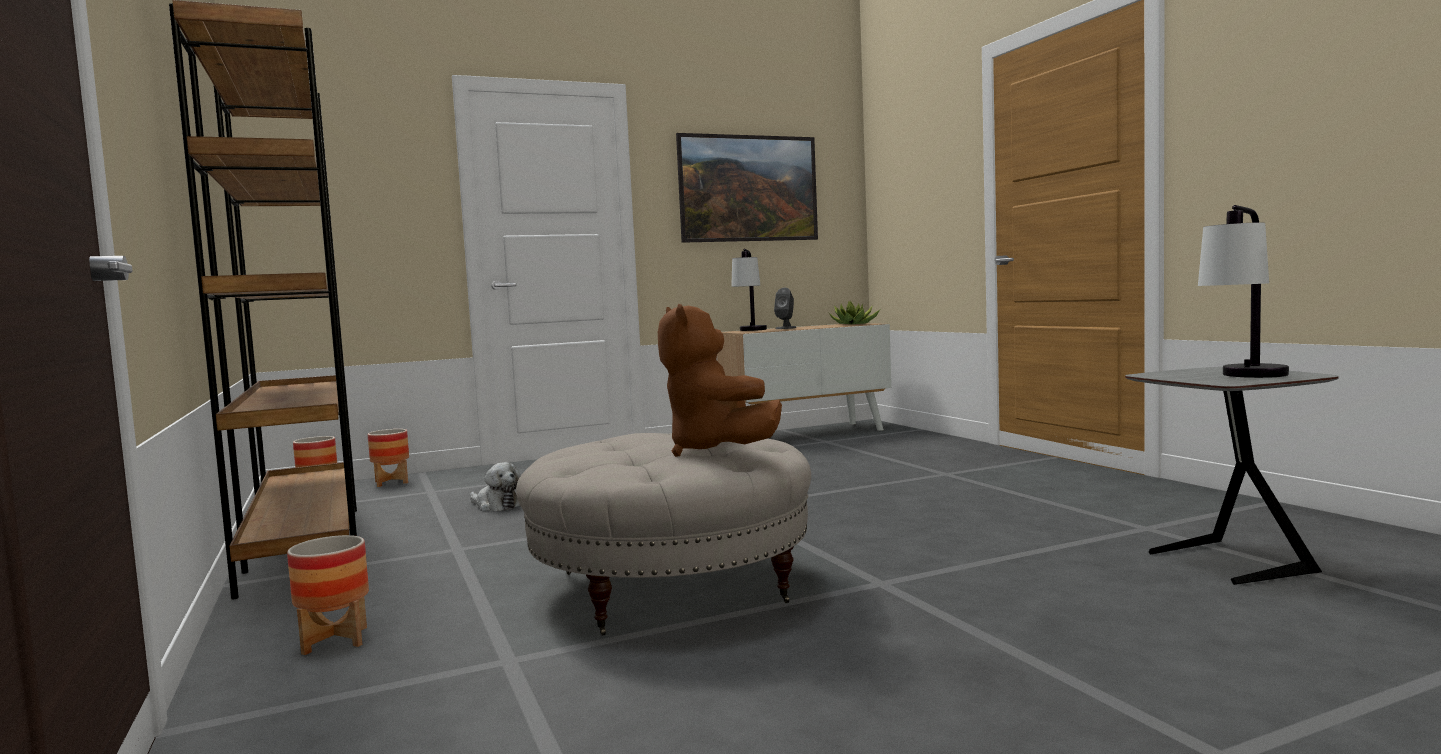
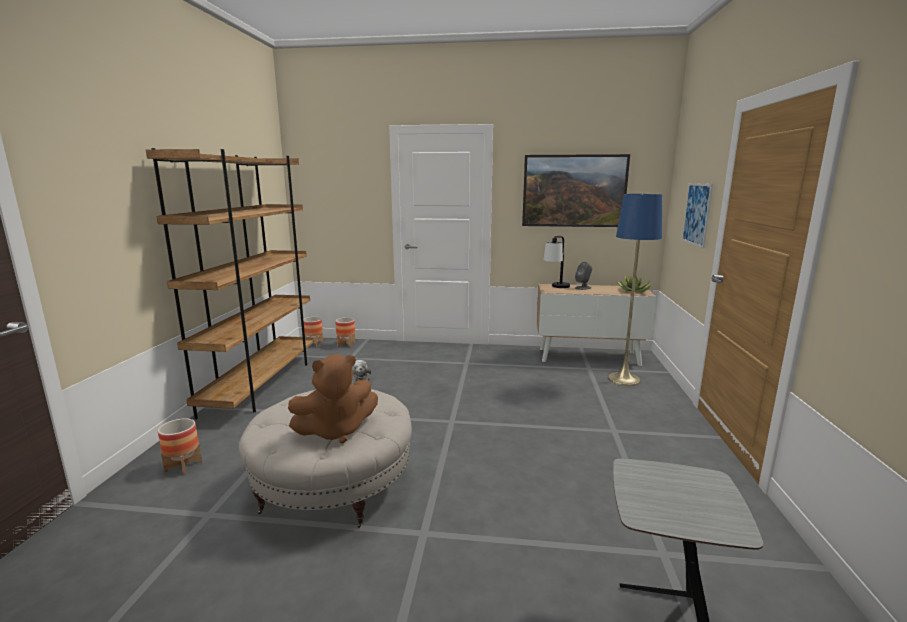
camera: 30 degrees right, 10 degrees up
(715, 451) = (336, 431): brown plush toy -> brown plush toy turned 120 degrees counterclockwise
(883, 441) = (623, 379): none -> blue floor lamp
(934, 199) = (697, 214): none -> picture
(1245, 377) = (674, 512): table lamp -> none

